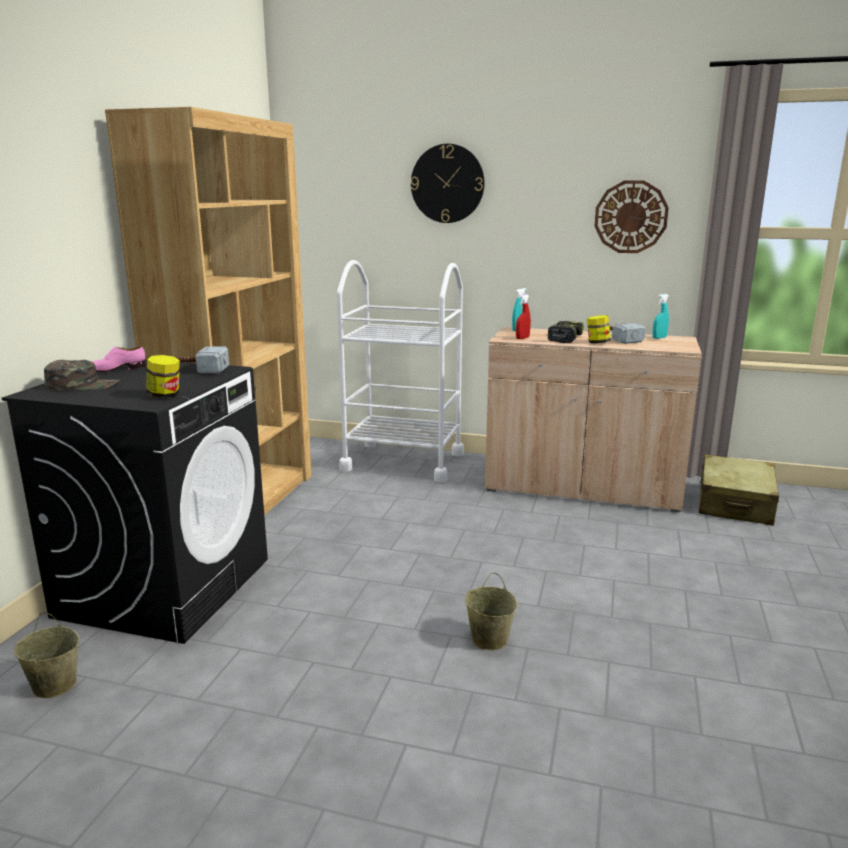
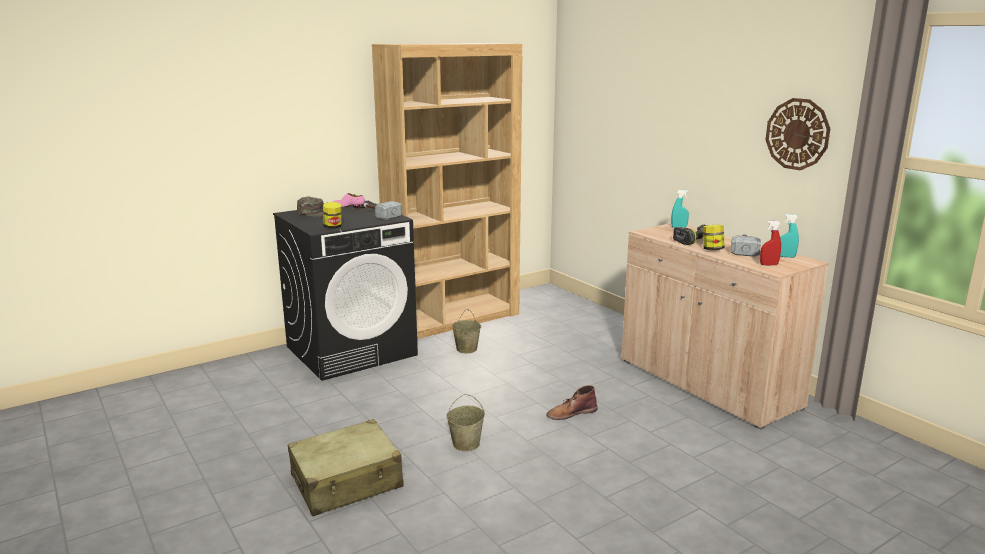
camera: 40 degrees right, 0 degrees up
(54, 685) = (252, 376): beige bucket -> beige bucket (466, 349)
(403, 461) = (597, 322): white cart -> none
(447, 183) = (660, 90): wall clock -> none
(522, 338) = (661, 234): red spray bottle -> red spray bottle (769, 264)
(527, 559) = (571, 413): none -> brown boot
(735, 504) = (832, 443): beige suitcase -> beige suitcase (347, 482)

